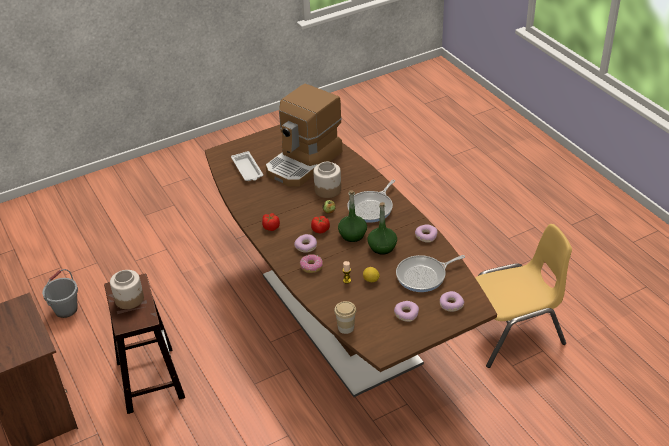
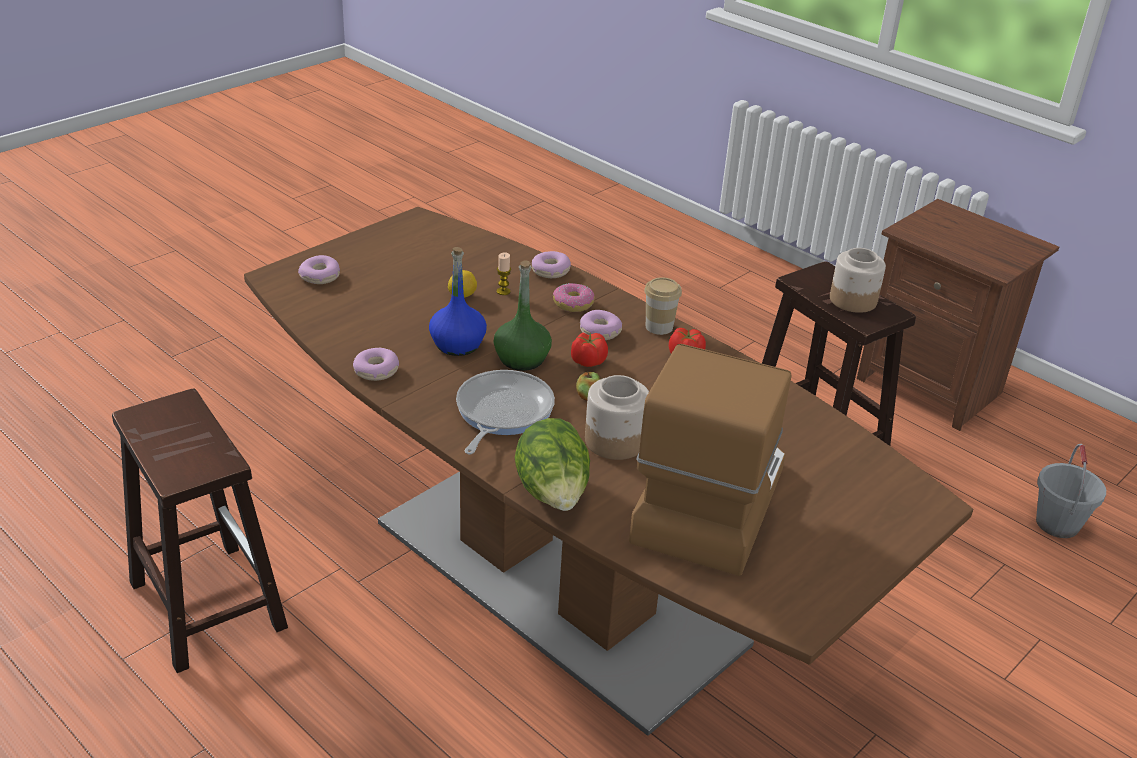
camera: 160 degrees right, 5 degrees down
(247, 170) = (826, 467): white tray -> none
(346, 327) = (481, 238): cup -> cup (659, 327)
(363, 172) = (553, 494): none -> lettuce
(382, 247) = (458, 344): green bottle -> blue bottle
(406, 314) = (392, 260): donut -> donut (550, 271)
(423, 276) = (371, 309): frying pan -> none
(512, 332) = (206, 603): yellow chair -> brown stool

